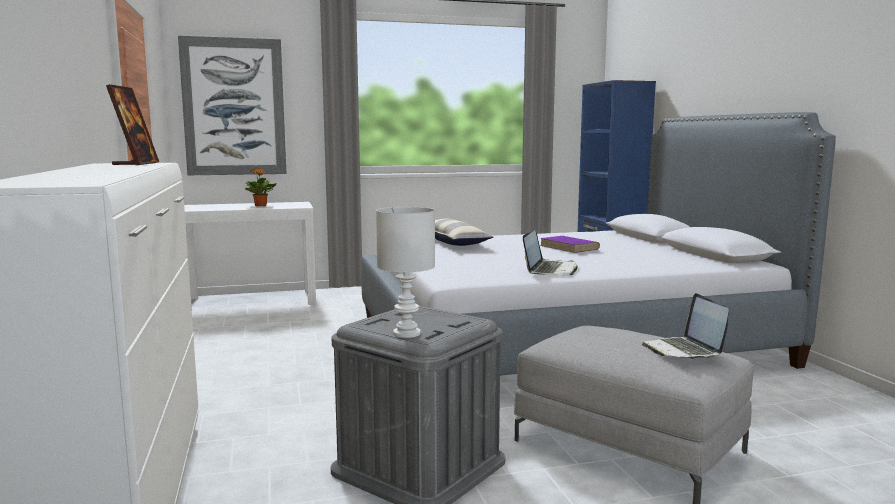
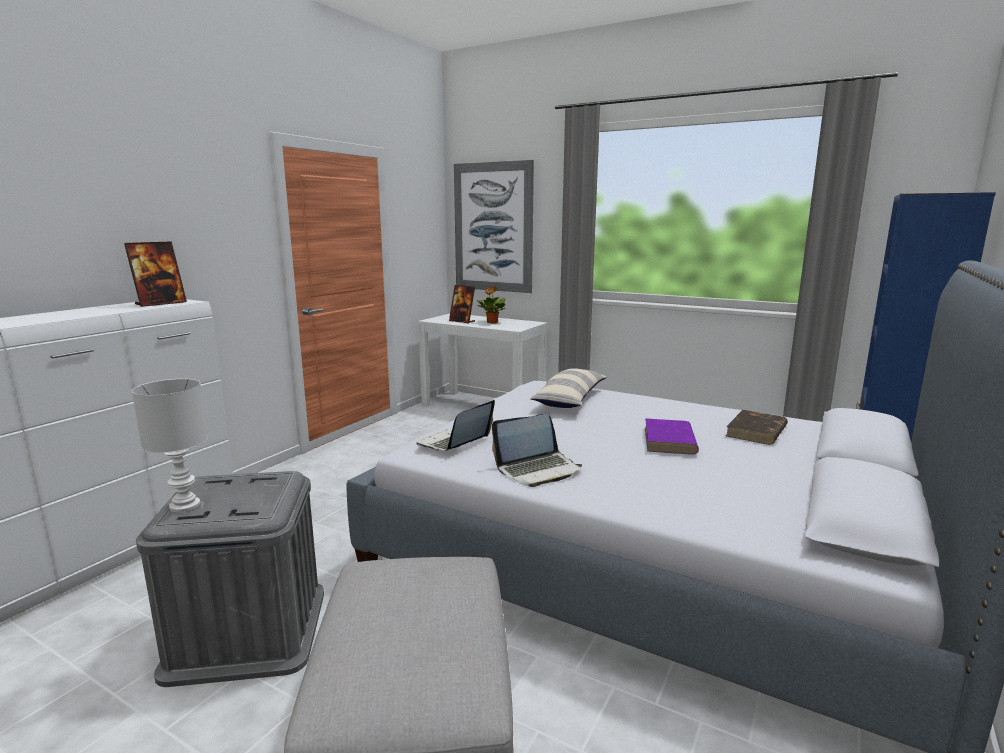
camera: 45 degrees right, 5 degrees up
(226, 207) = (462, 321): none -> picture frame
(591, 238) = (756, 431): none -> brown book
(684, 350) = (421, 661): laptop -> laptop (454, 443)

